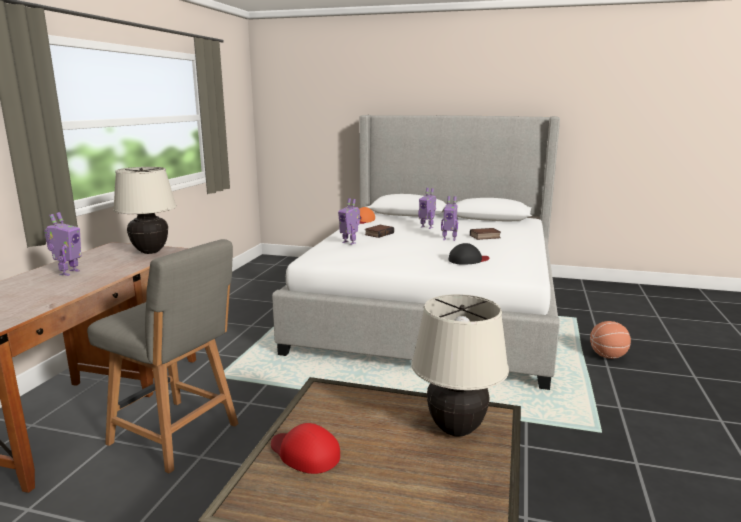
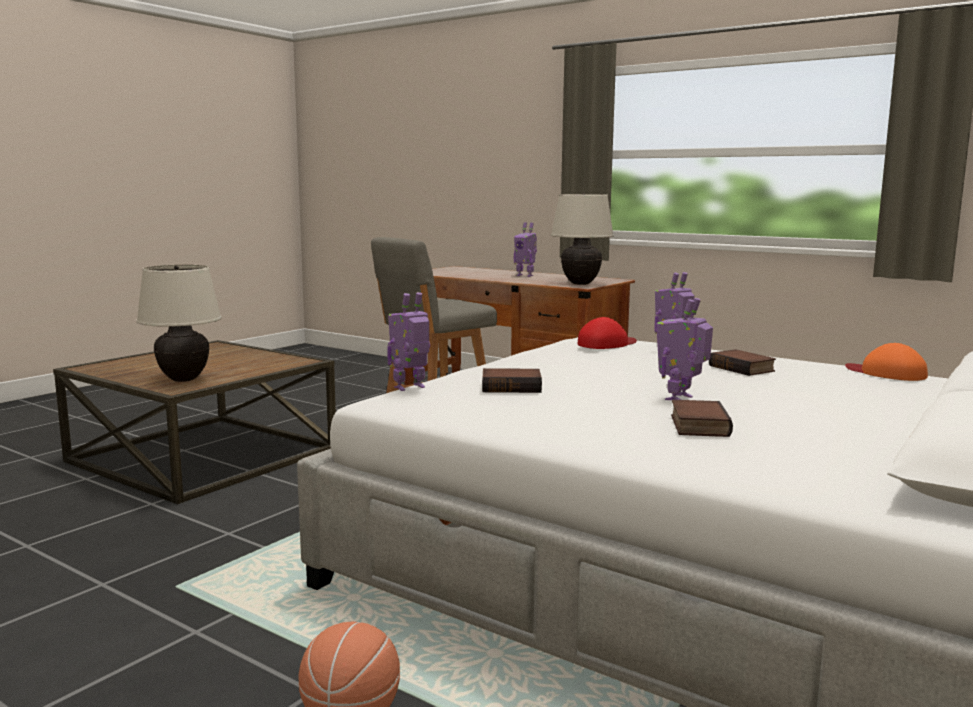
camera: 110 degrees right, 5 degrees down
(305, 453) = (234, 353): red cap -> red cap (607, 344)
(427, 227) = (817, 402): toy robot -> toy robot (410, 388)
(468, 260) = (512, 387): black cap -> book

